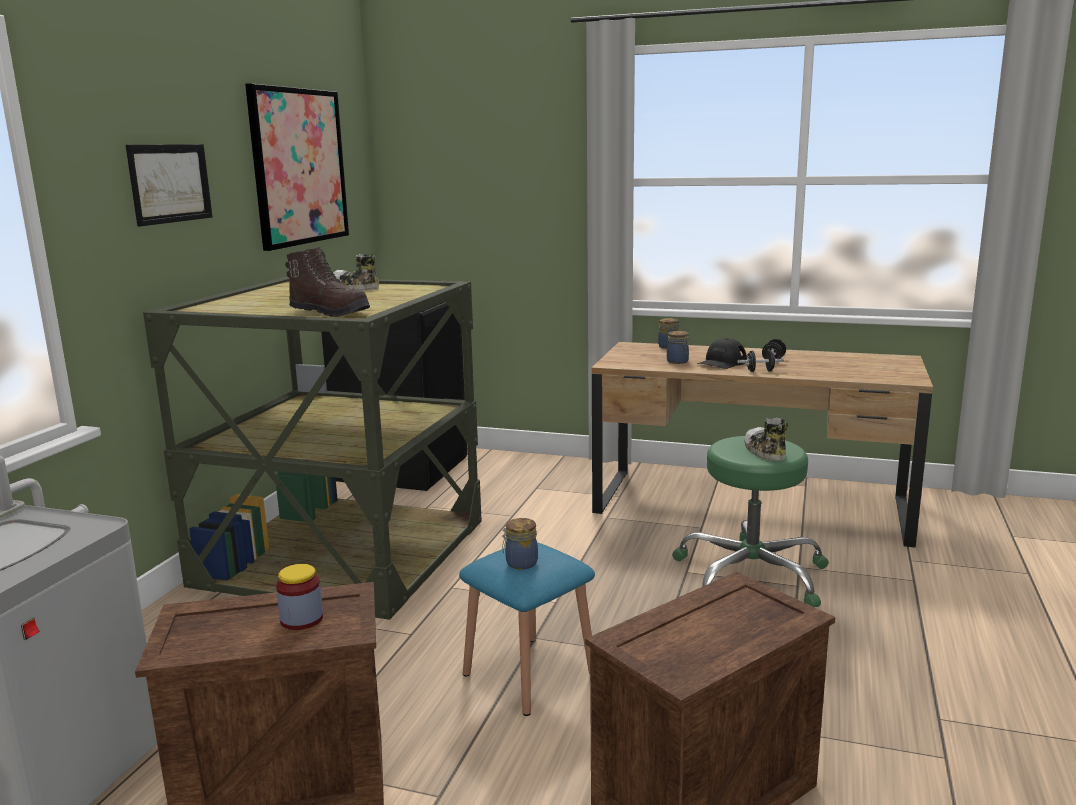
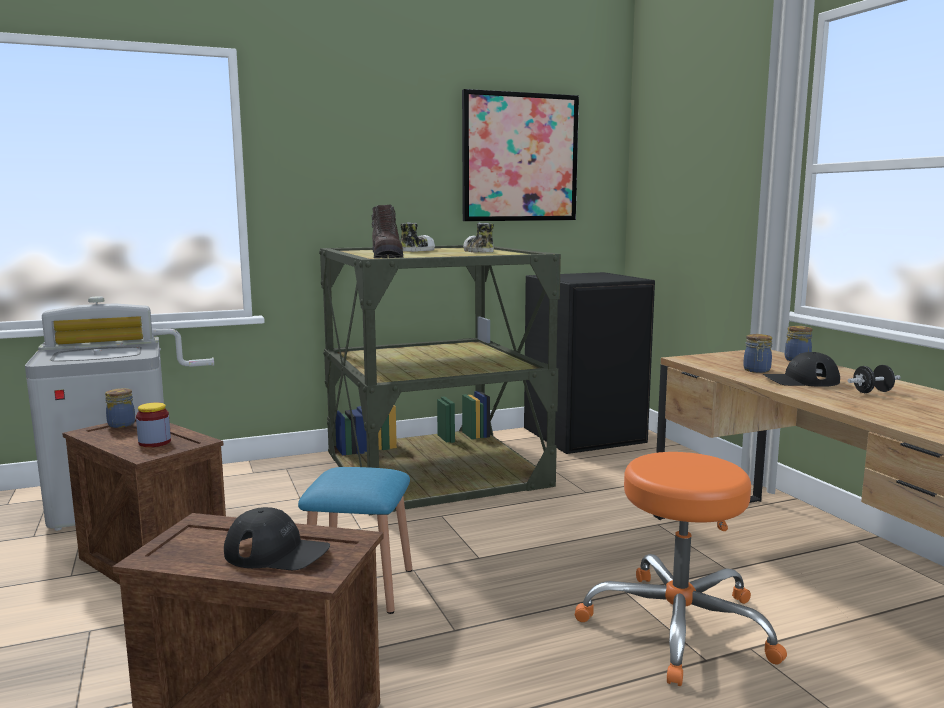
camera: 50 degrees right, 5 degrees down
(170, 183) = (367, 161): picture -> none
(520, 563) = (343, 476): jar -> jar (120, 424)
(734, 620) = (277, 552): none -> black cap
(751, 575) = (679, 626): green stool -> orange stool
(760, 371) = (814, 395): black dumbbell -> none
(764, 452) = (685, 472): shoe -> shoe (415, 250)

